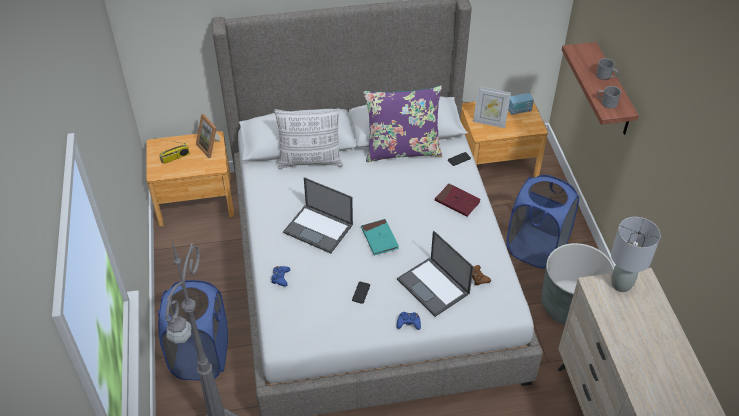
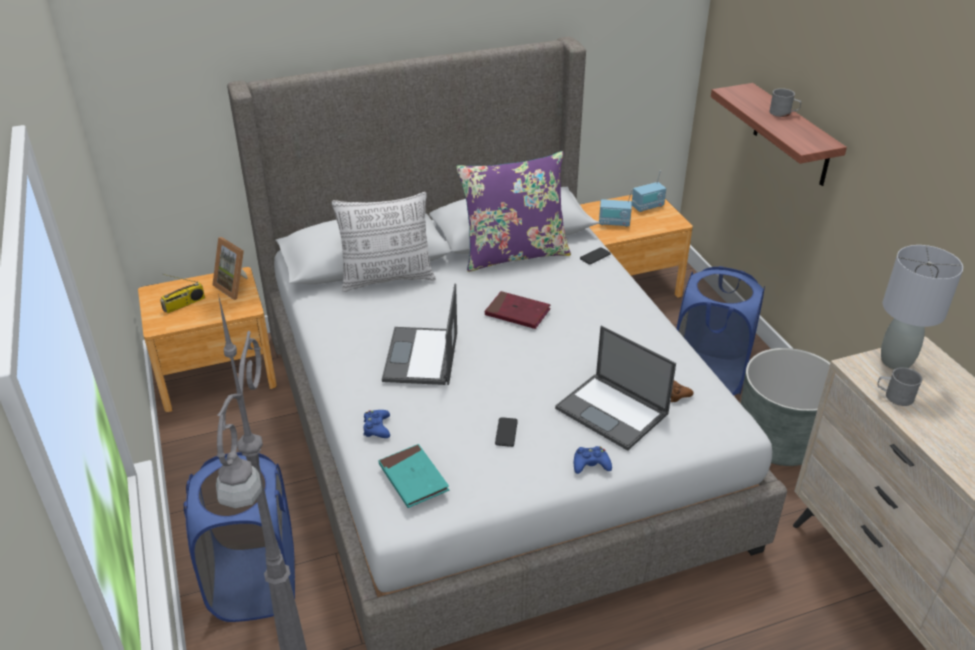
camera: 10 degrees left, 10 degrees down
(319, 229) = (421, 357): laptop -> laptop turned 75 degrees clockwise
(379, 238) = (514, 360): turquoise book -> turquoise book (413, 478)
(457, 201) = (610, 304): red book -> red book (517, 313)
(489, 122) = (614, 223): picture frame -> radio
(606, 102) = (798, 138): grey mug -> grey mug (894, 396)

